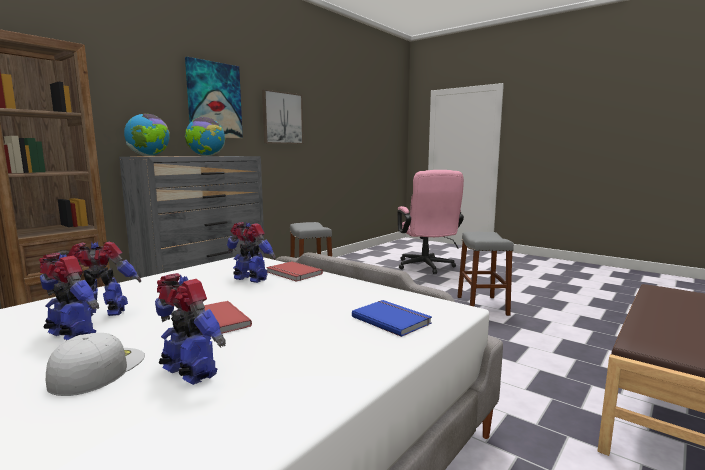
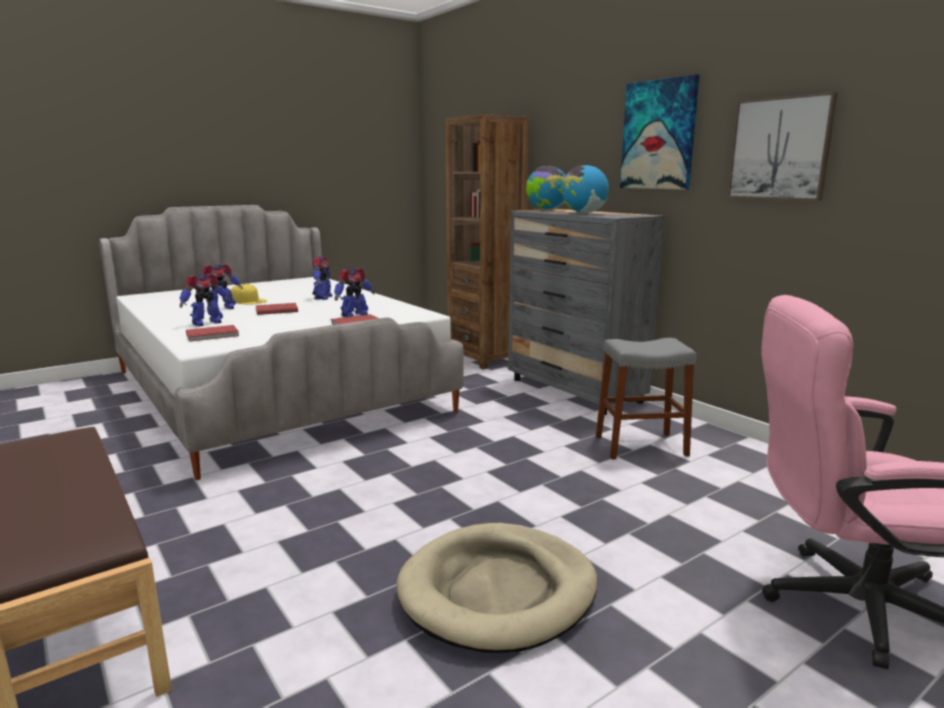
camera: 105 degrees right, 5 degrees up
(71, 335) = (296, 296): toy robot -> toy robot (206, 323)
(98, 369) = (248, 301): white cap -> yellow cap
(392, 319) = (213, 335): blue book -> red book
(482, 306) = (498, 591): grey stool -> beige dog bed

